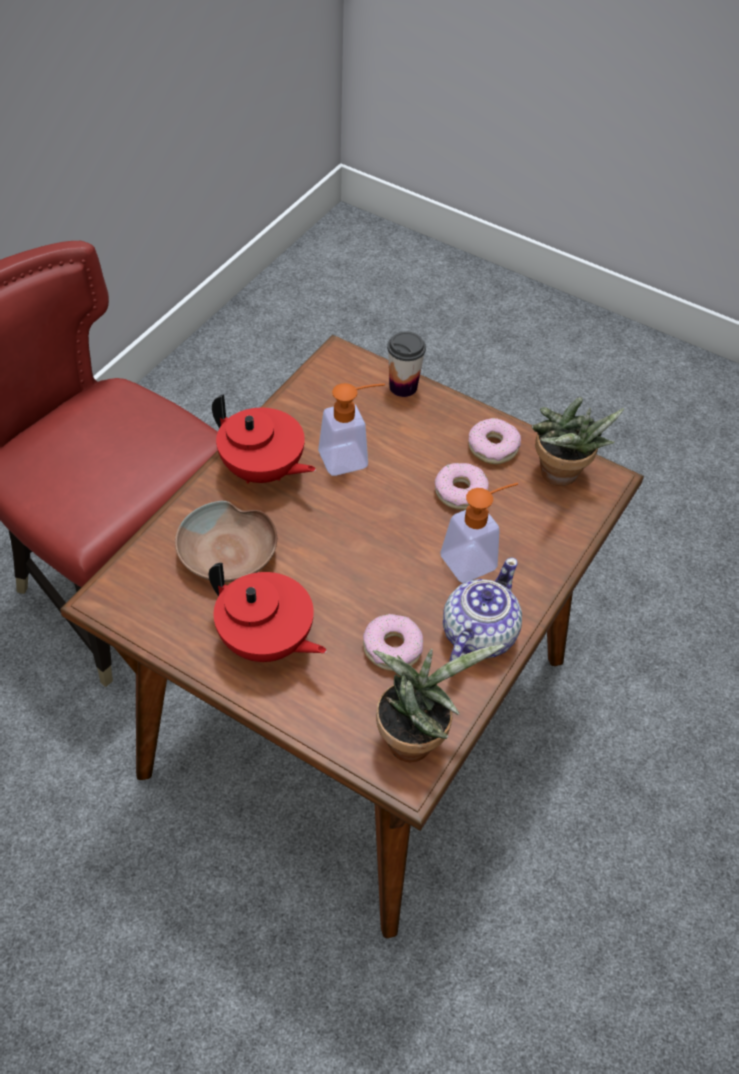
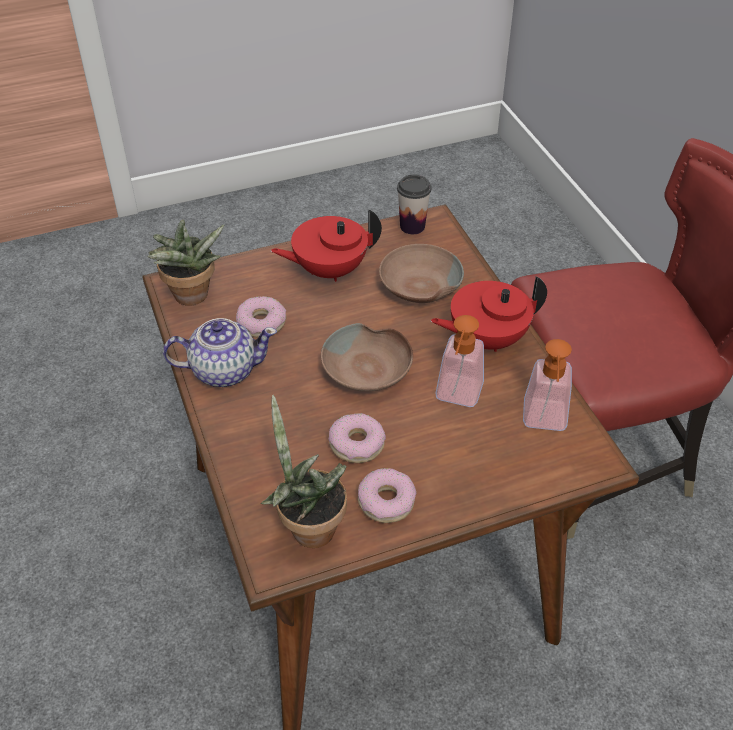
camera: 130 degrees right, 5 degrees down
(375, 529) = (368, 370): none -> brown bowl
(403, 387) = (518, 483): cup -> cup (412, 226)
(476, 559) = (284, 411): soap dispenser -> soap dispenser (544, 422)
(477, 635) = (223, 370): teapot -> teapot turned 75 degrees counterclockwise

